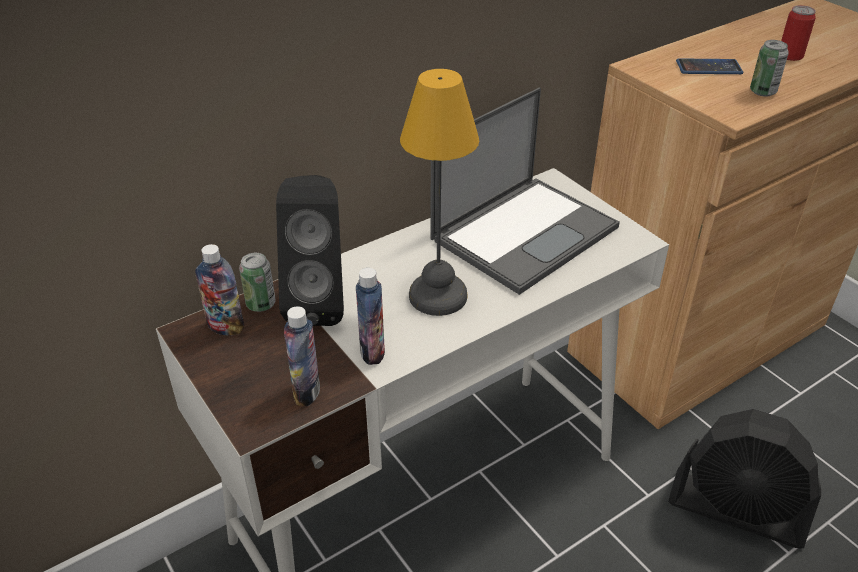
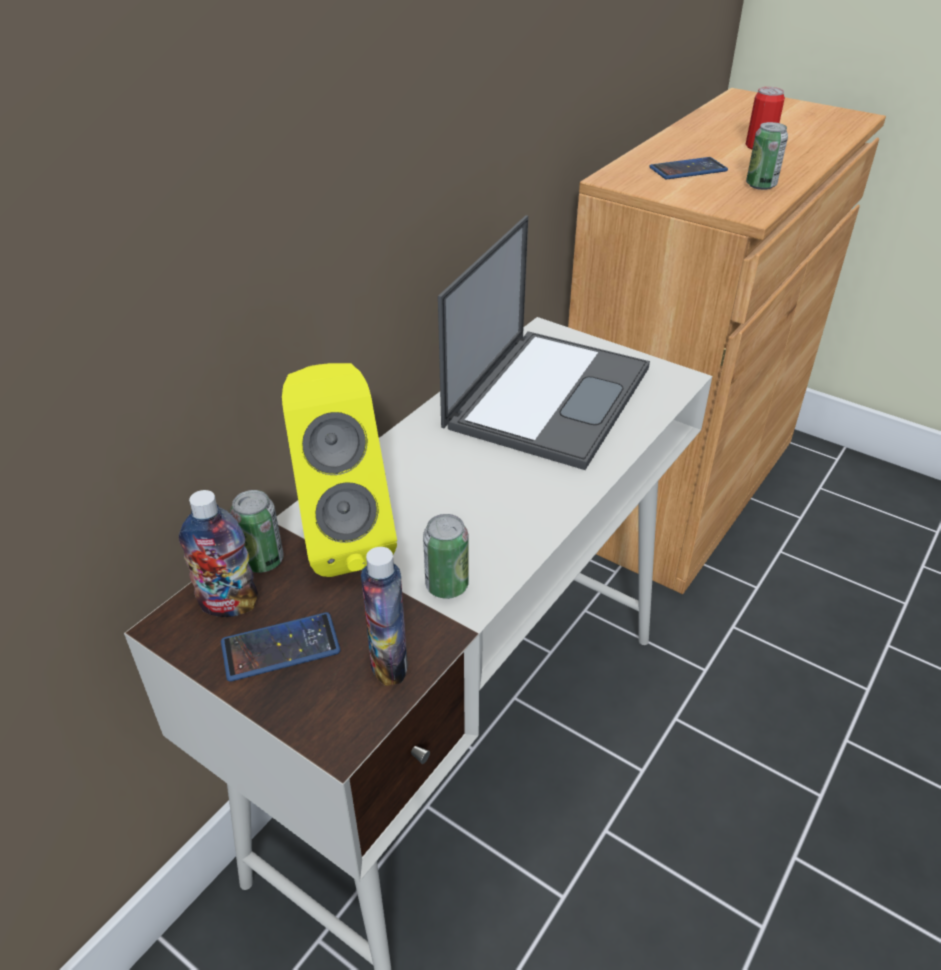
camera: 20 degrees left, 0 degrees up
(244, 363) = (280, 647): none -> phone
(320, 302) = (343, 539): black speaker -> yellow speaker
(372, 351) = (447, 586): bottle -> can
(440, 296) = (492, 494): table lamp -> none
(737, 510) = (799, 659): black fan -> none

